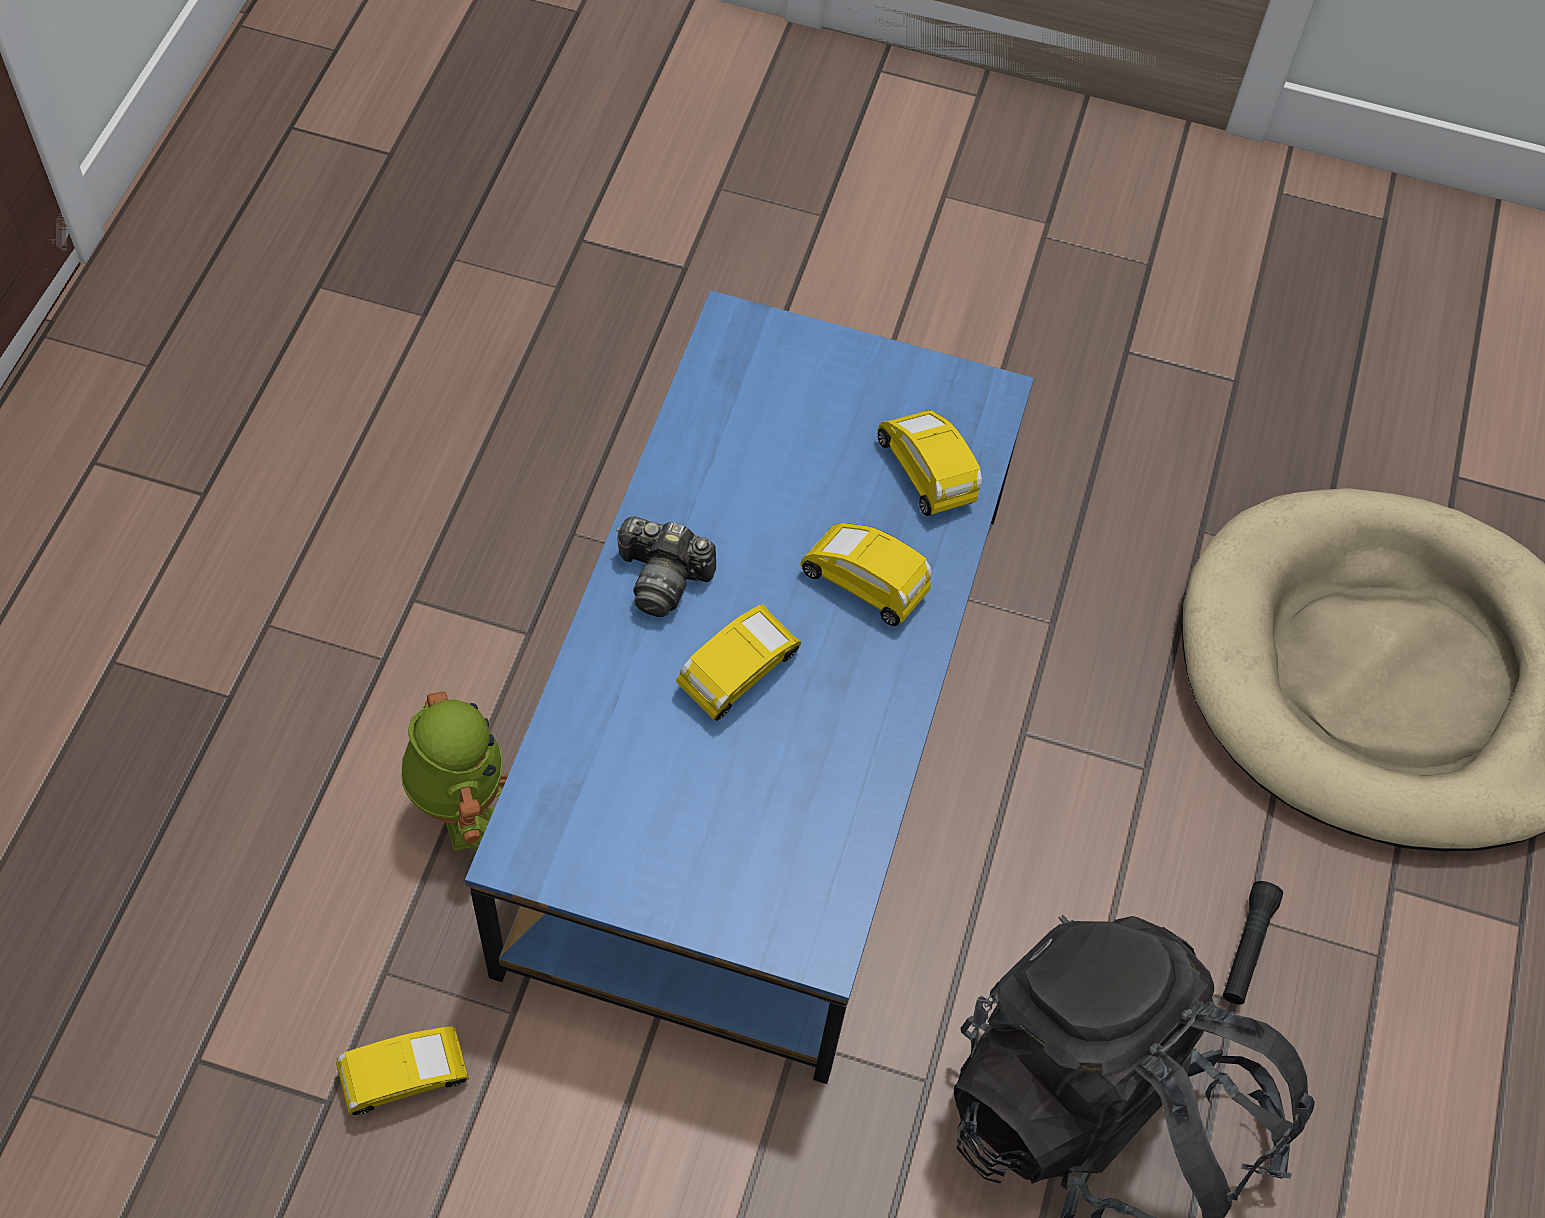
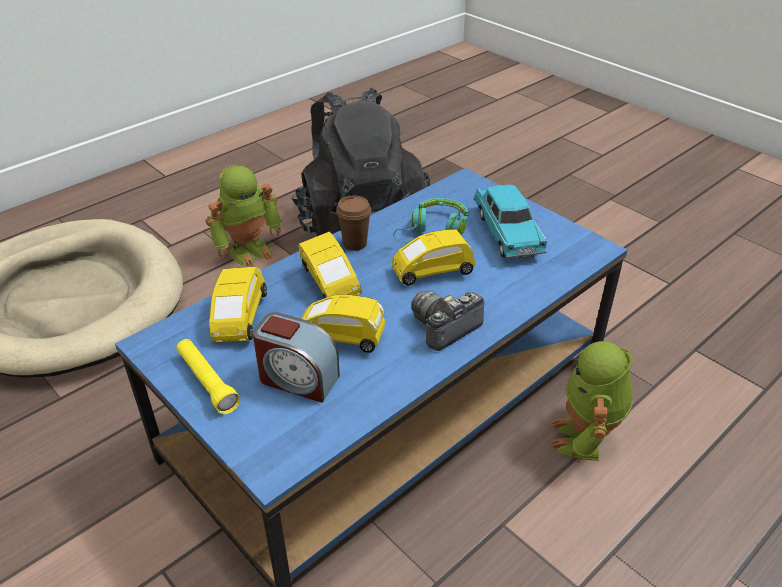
camera: 145 degrees left, 20 degrees down
(405, 1079) = (653, 343): yellow toy car -> yellow toy car (341, 337)
(663, 577) = (445, 328): camera -> camera turned 90 degrees counterclockwise
(674, 822) = (507, 233): none -> turquoise toy car
(786, 425) = (298, 379): none -> alarm clock
(793, 771) = (433, 230): none -> turquoise headphones
(880, 377) = (207, 382): none -> yellow flashlight
(890, 680) = (355, 244): none -> brown cup
(1247, 948) = (249, 250): black flashlight -> toy robot

